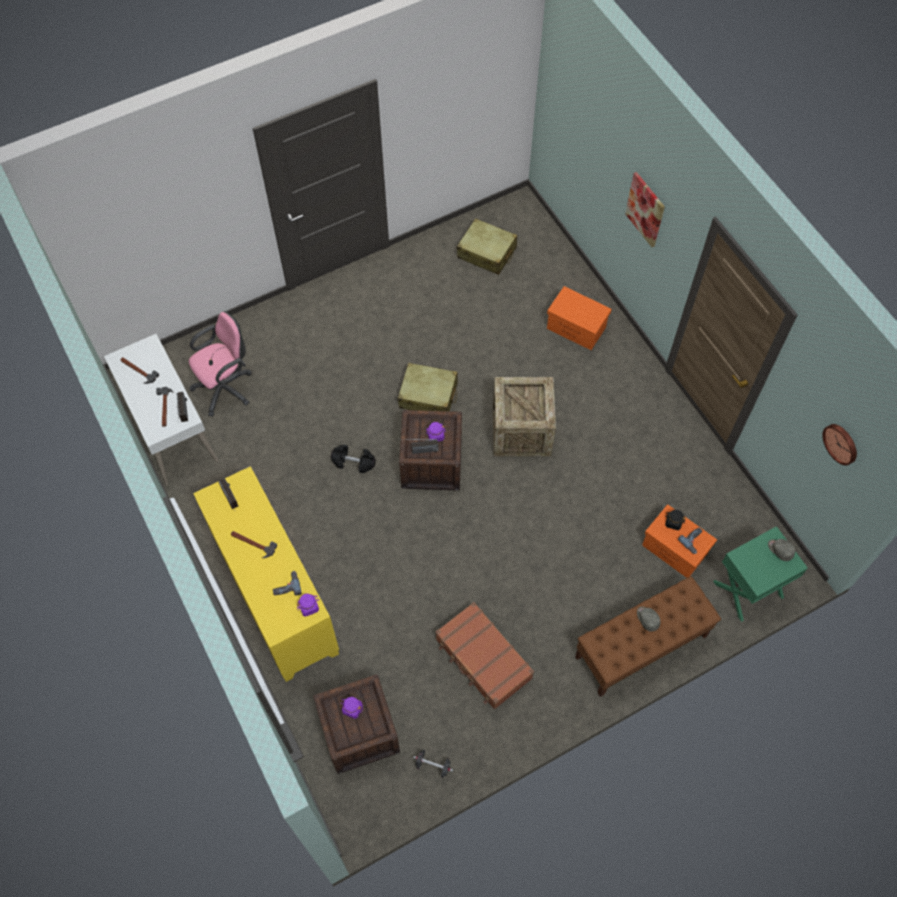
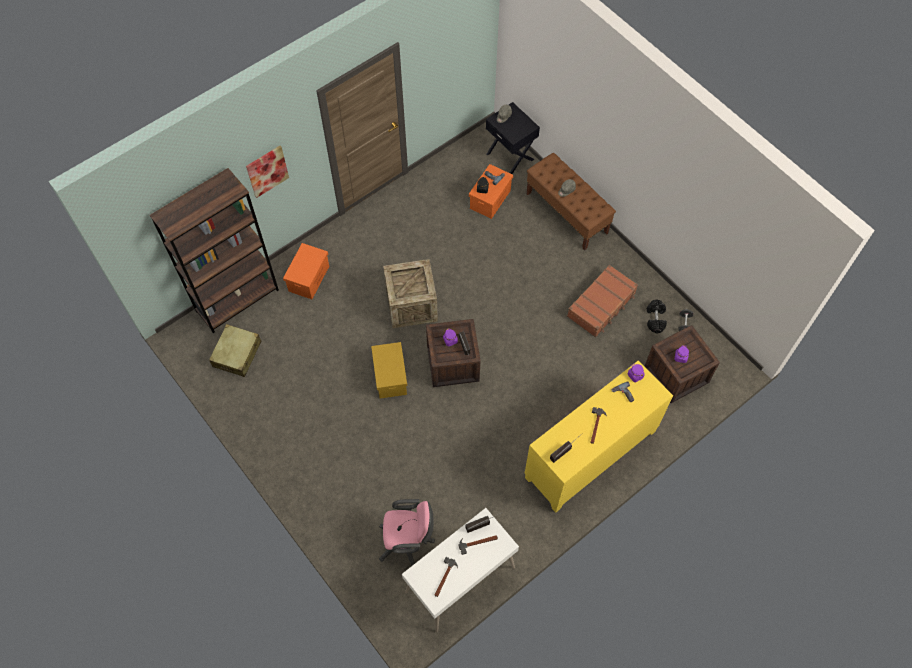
camera: 100 degrees left, 0 degrees up
(226, 387) = (408, 542): pink office chair -> pink office chair turned 135 degrees clockwise
(354, 462) = (462, 421): black dumbbell -> black dumbbell (655, 319)
(428, 395) = (390, 376): beige suitcase -> yellow storage box
(556, 257) = (237, 300): none -> brown bookcase
(748, 590) = (510, 156): green nightstand -> black nightstand
(841, 443) = (461, 47): wall clock -> none

